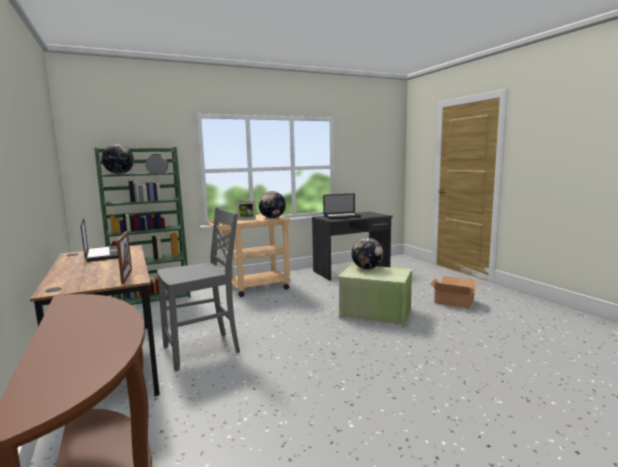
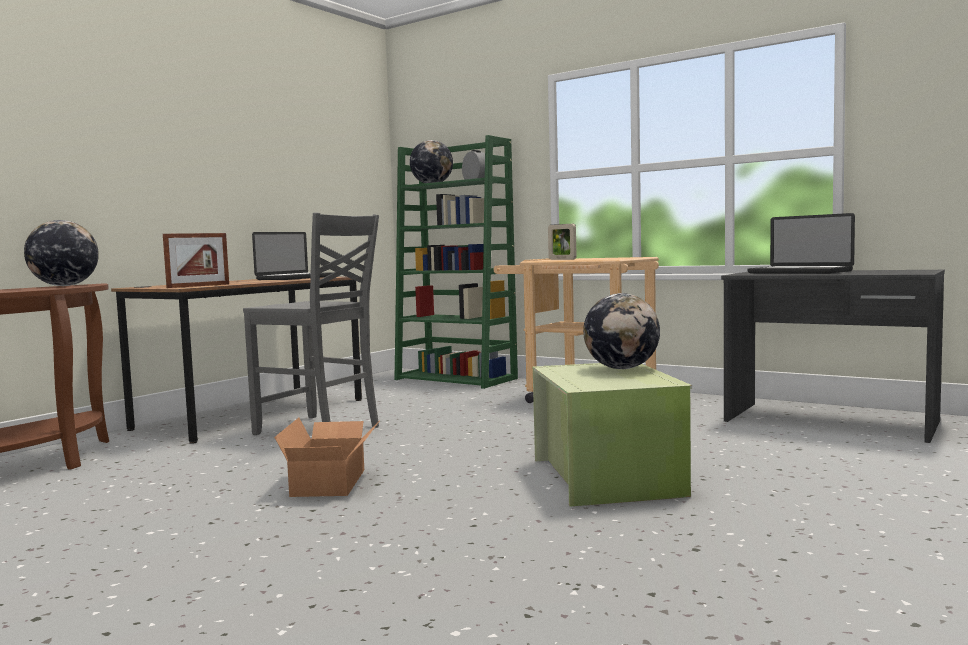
camera: 60 degrees right, 5 degrees down
(272, 218) = (600, 259): globe -> globe (64, 286)
(453, 301) = (842, 527): cardboard box -> cardboard box (333, 482)

